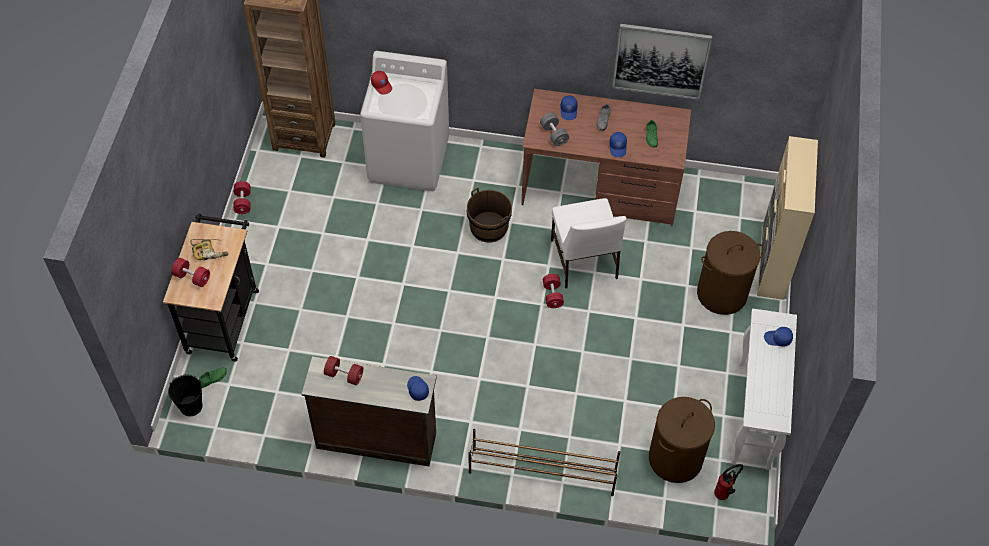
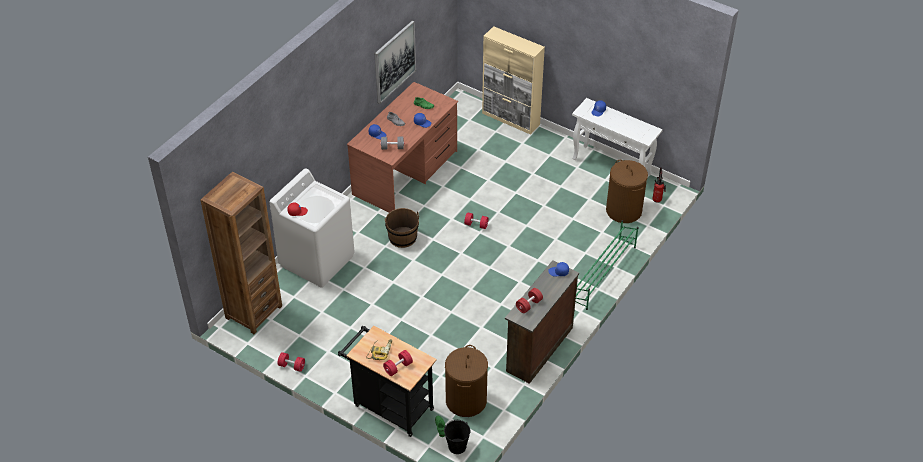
camera: 65 degrees left, 10 degrees down
(542, 471) = (603, 274): brown shoe rack -> green shoe rack
(583, 260) = (458, 201): white chair -> none
(722, 294) = (520, 148): brown laundry basket -> brown laundry basket (466, 401)

